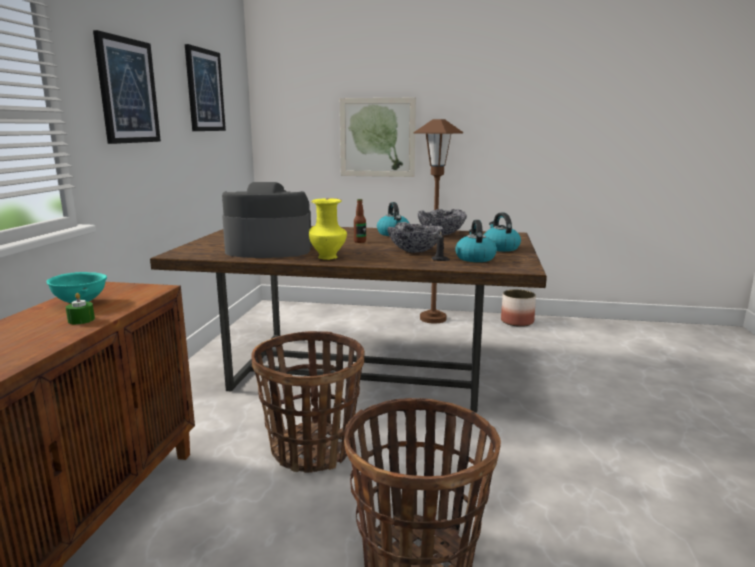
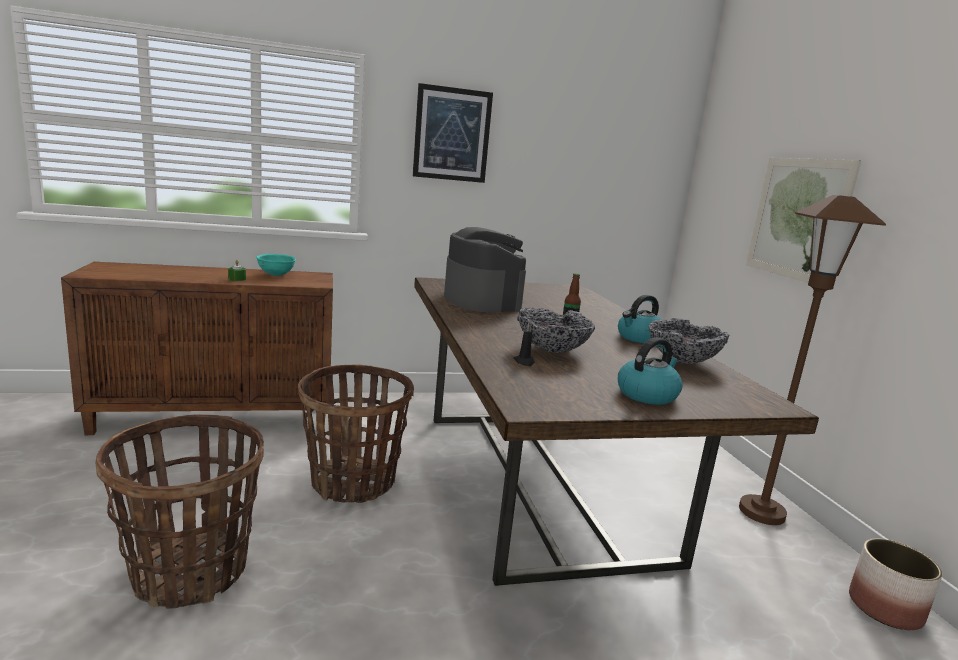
camera: 65 degrees right, 0 degrees up
(204, 90) = (587, 140): picture -> none
(328, 257) = (475, 319): yellow vase -> none
(475, 258) = (557, 379): kettle -> none

